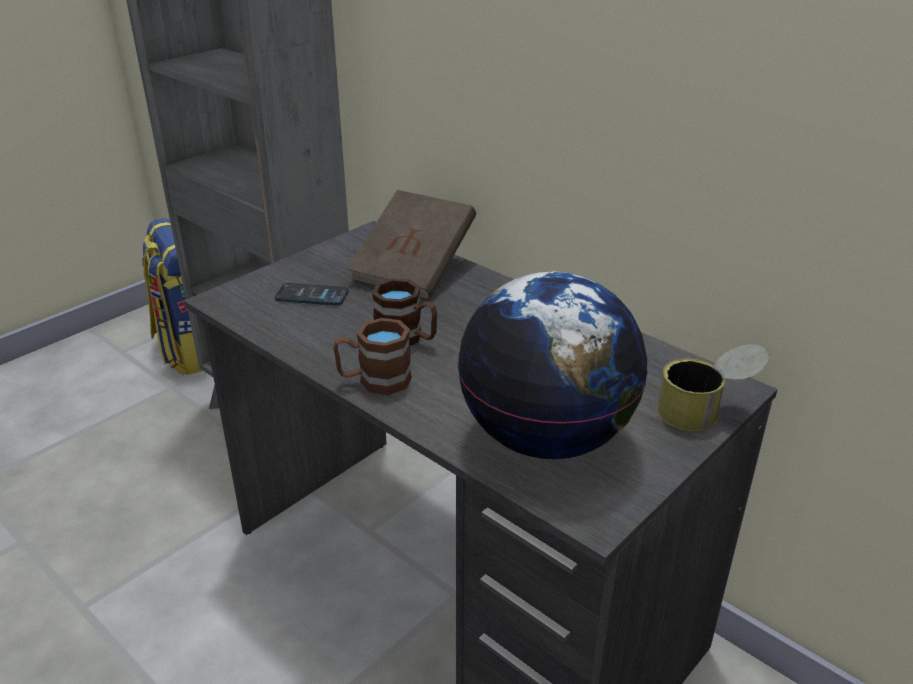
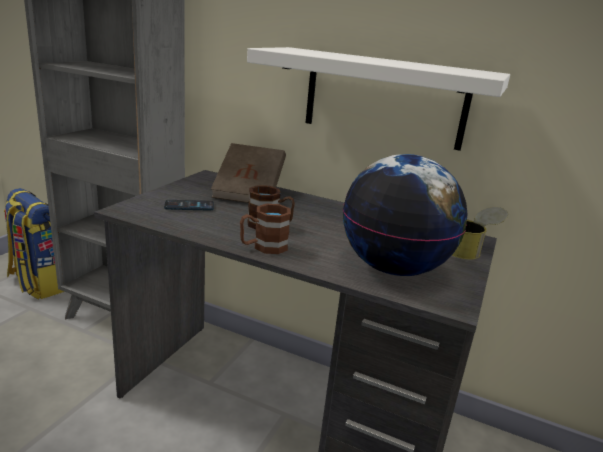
camera: 20 degrees left, 10 degrees down
(610, 139) = (384, 98): none -> white shelf

